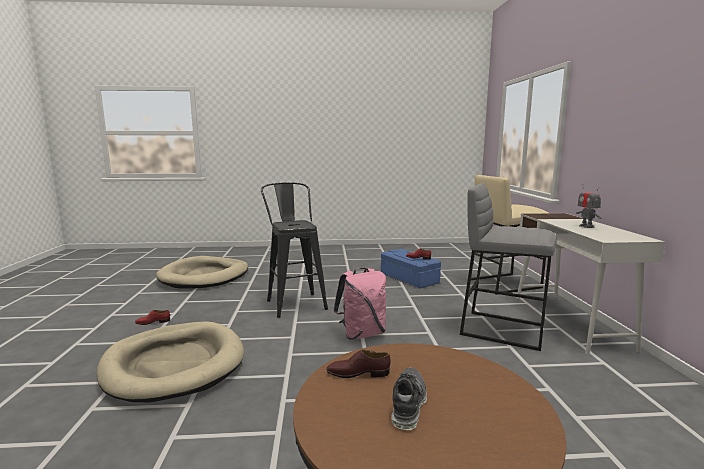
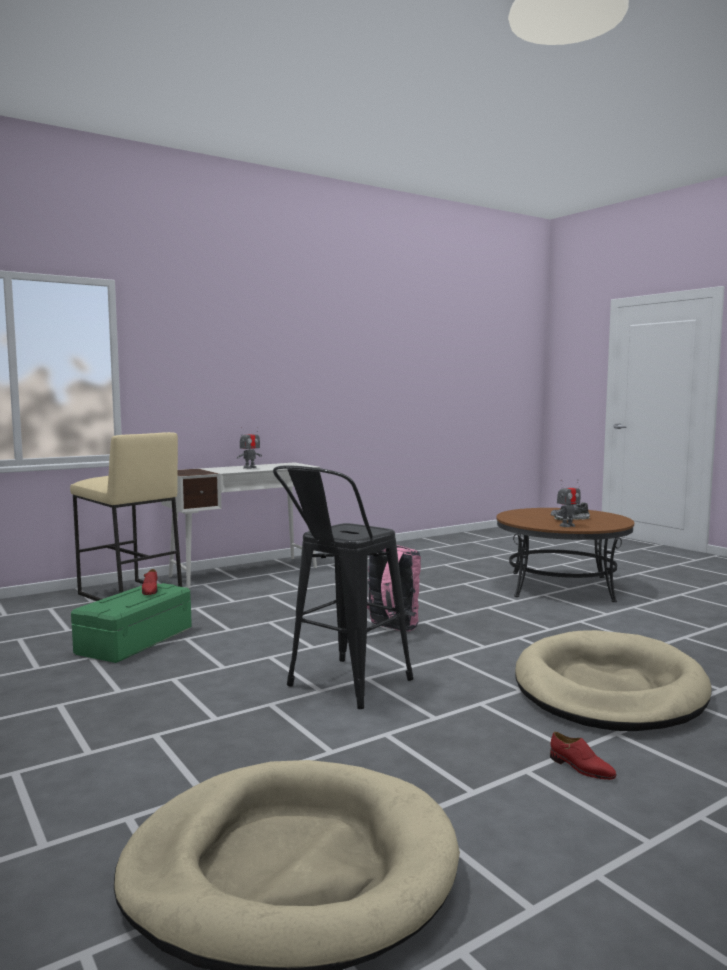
camera: 120 degrees left, 5 degrees down
(358, 373) = (567, 526): brown shoe -> toy robot
(409, 278) = (135, 640): blue storage box -> green storage box
(503, 329) = (297, 587): grey stool -> none

